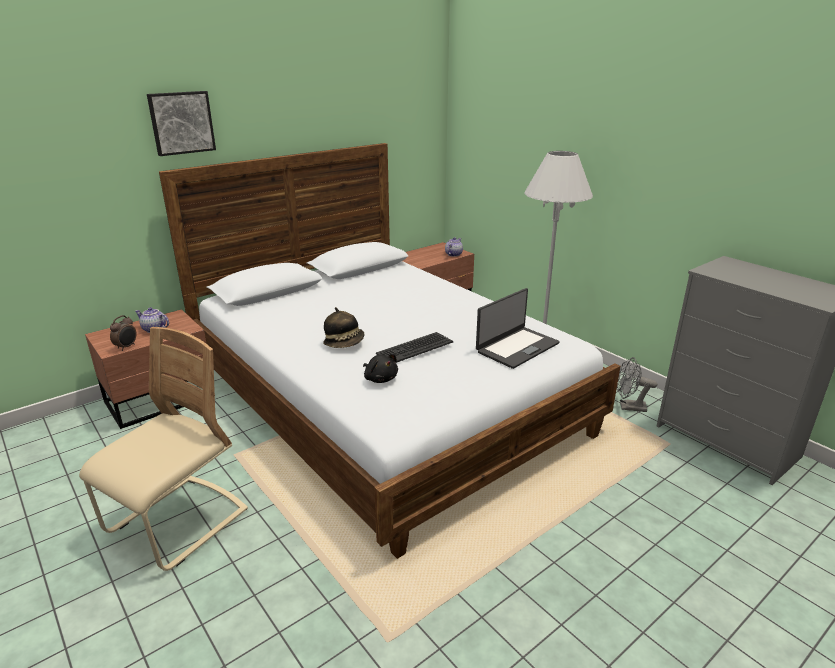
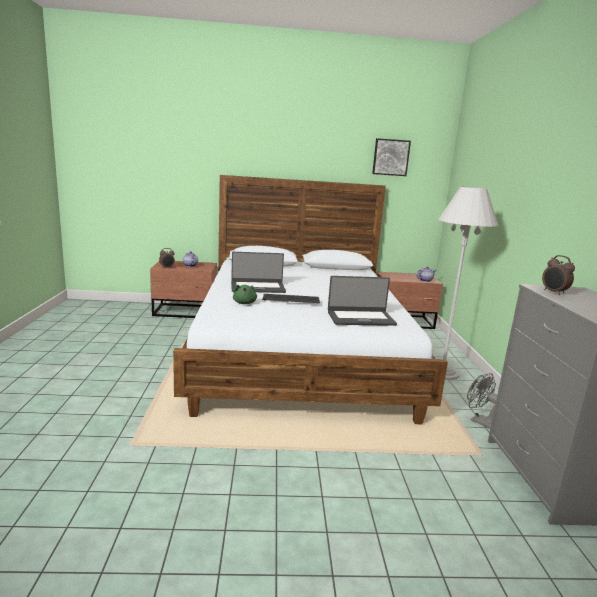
camera: 35 degrees right, 10 degrees down
(177, 523) = (119, 357): beige chair -> none
(181, 122) = (241, 149): picture -> picture (390, 157)
(344, 343) = (257, 287): hat -> laptop
(380, 378) = (244, 303): black plush toy -> green plush toy
(728, 274) = (554, 292): none -> alarm clock

